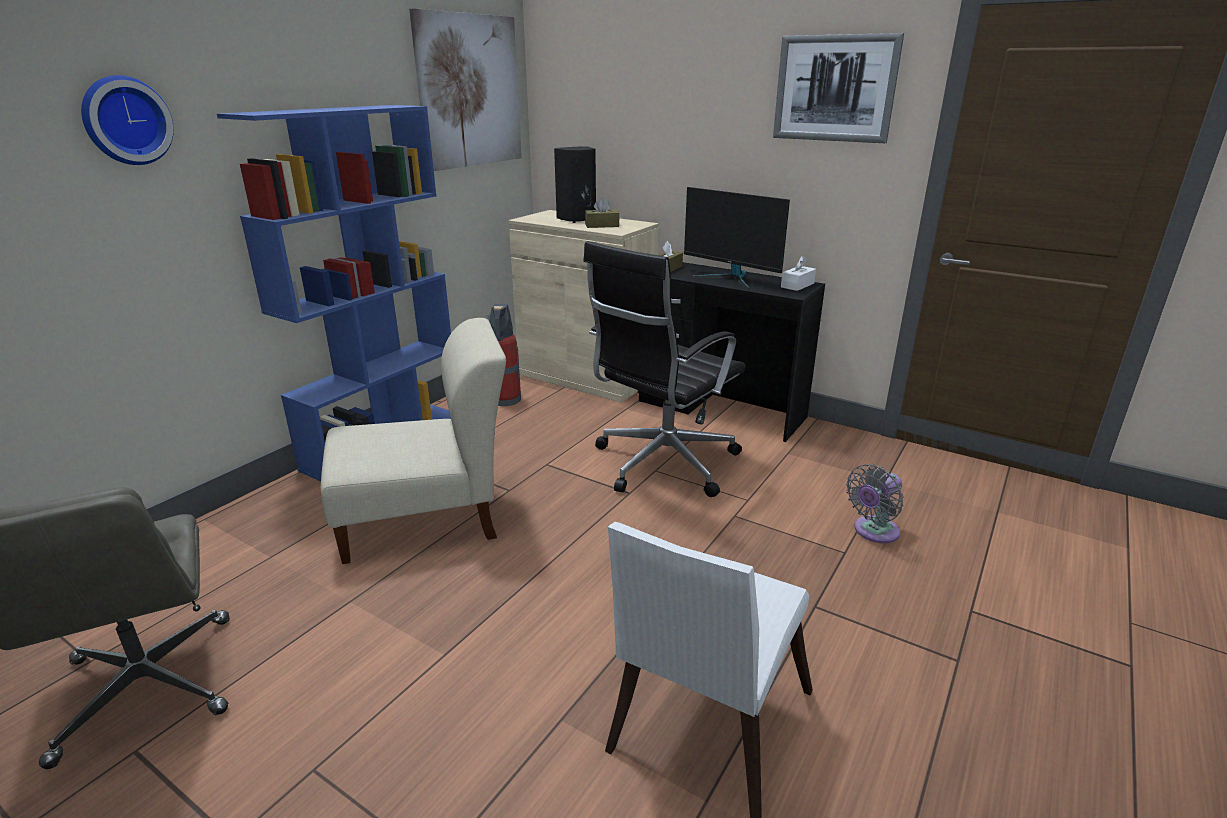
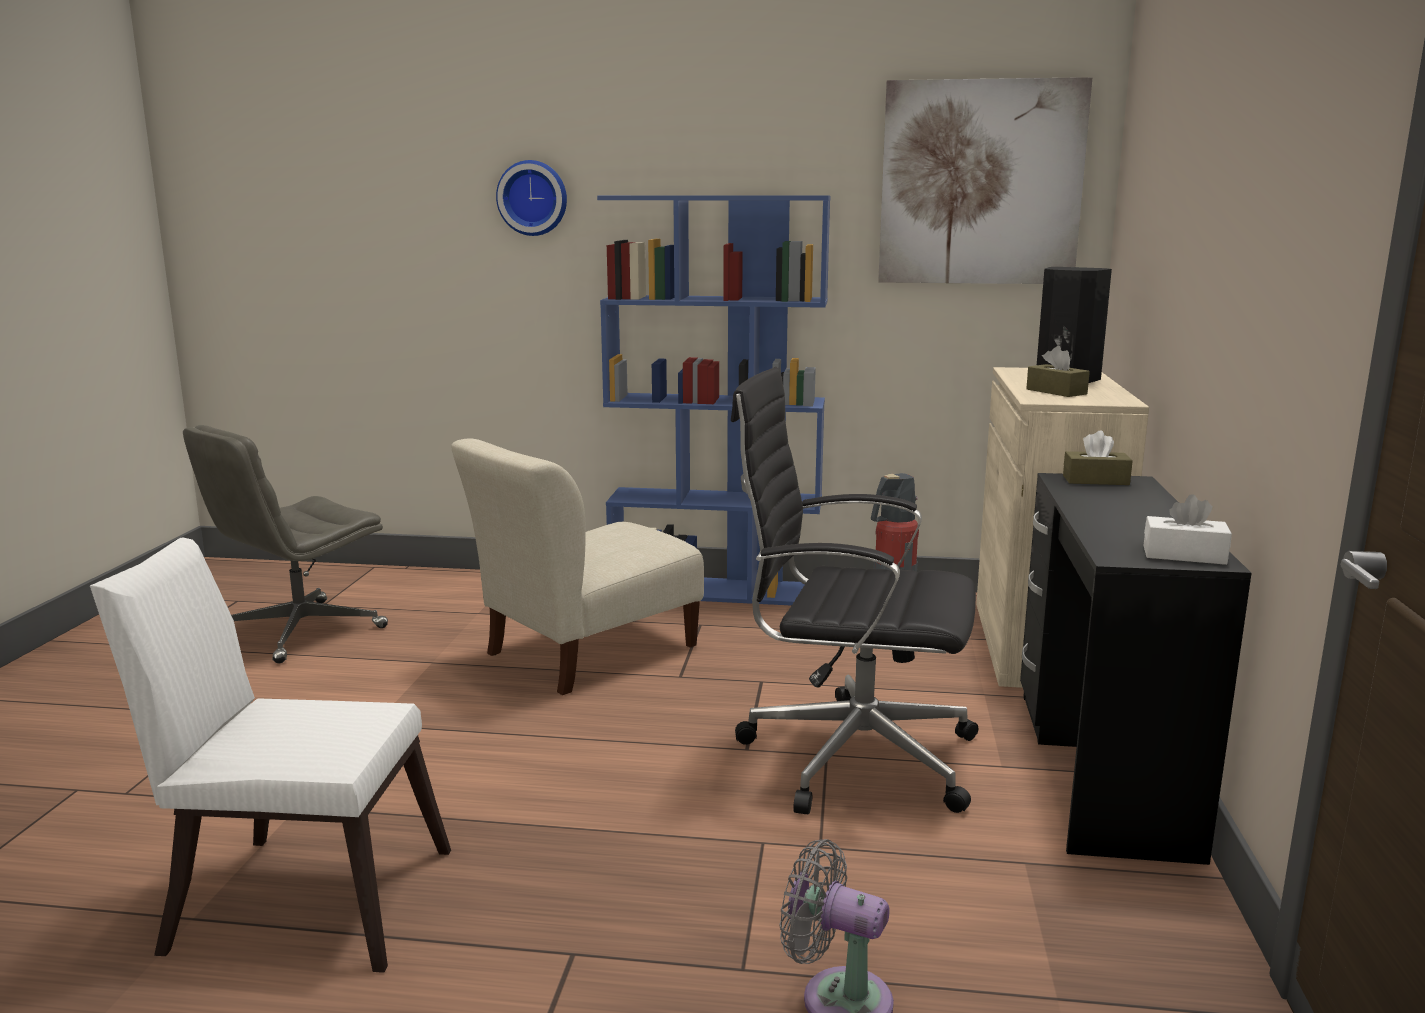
camera: 65 degrees right, 10 degrees down
(426, 519) = (585, 653): beige chair -> beige chair turned 90 degrees clockwise
(731, 279) = (1123, 515): monitor -> none
(835, 89) = (1302, 158): picture -> none

